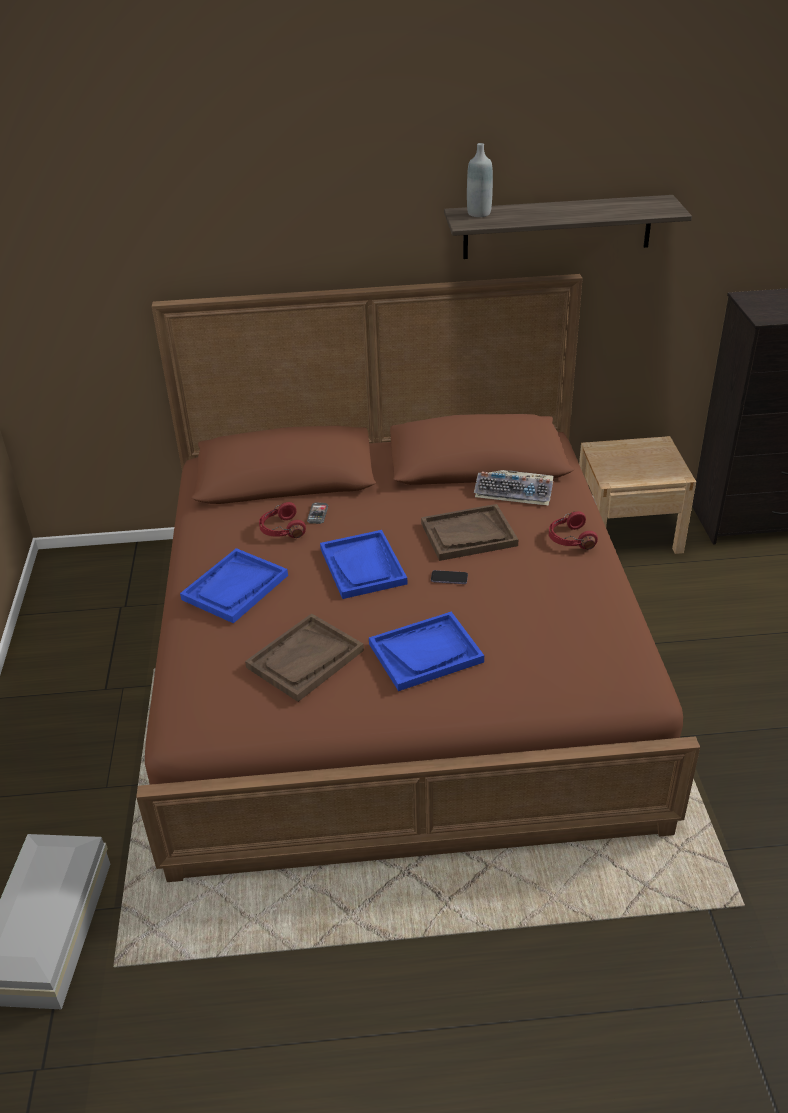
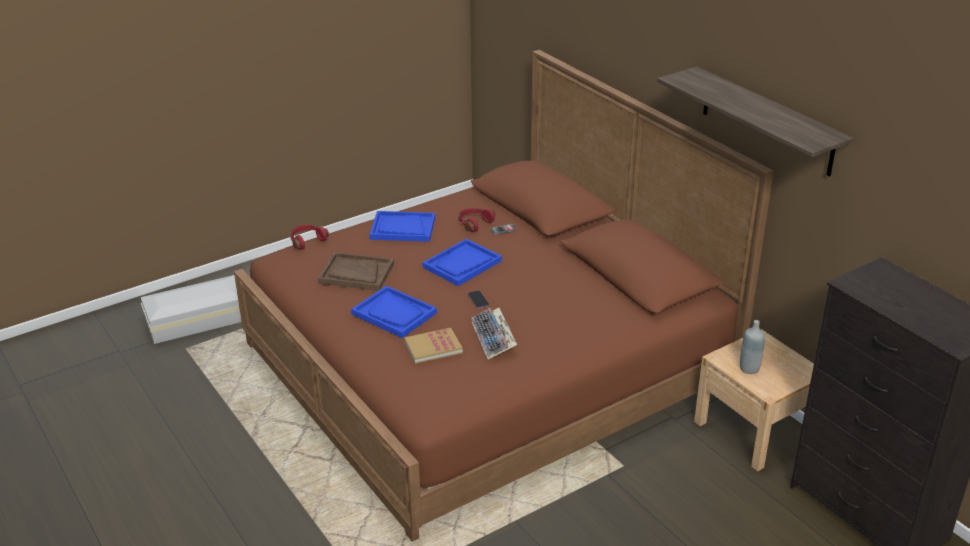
camera: 60 degrees right, 5 degrees down
(468, 535) = (535, 294): brown tray -> none
(479, 213) = (702, 78): grey bottle -> grey bottle (749, 368)
(515, 492) = (609, 298): keyboard -> keyboard (494, 338)
(521, 643) = (433, 347): none -> book
(570, 539) = (572, 338): red headphones -> red headphones (306, 241)

